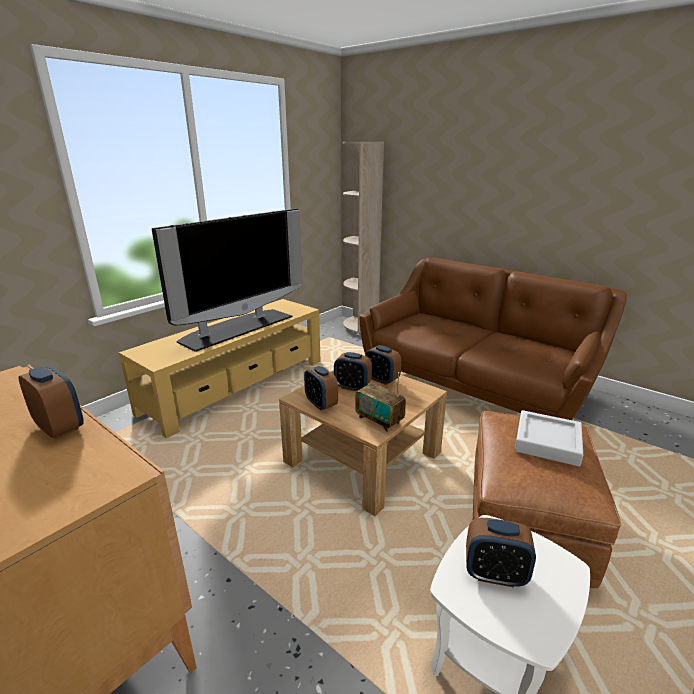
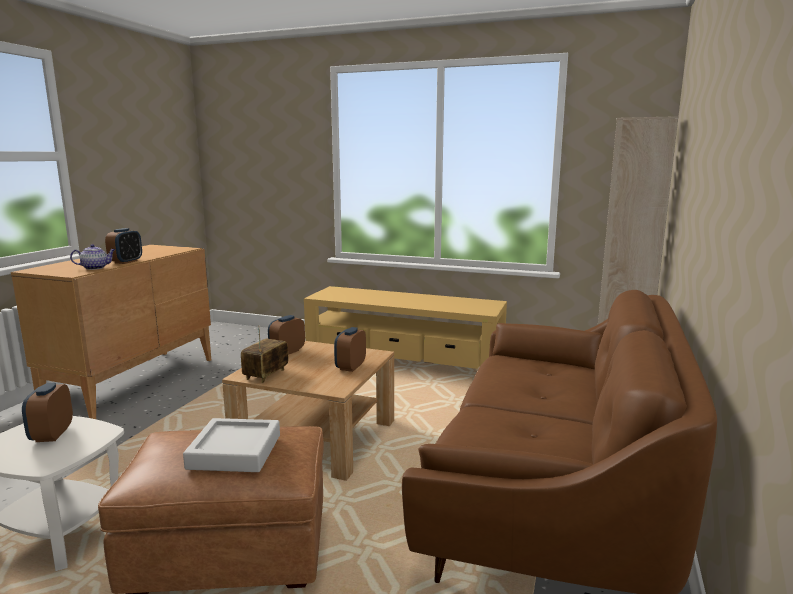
camera: 70 degrees right, 10 degrees down
(81, 456) = (95, 268): none -> teapot
(237, 328) = (406, 301): television -> none
(352, 387) = (326, 358): alarm clock -> none

